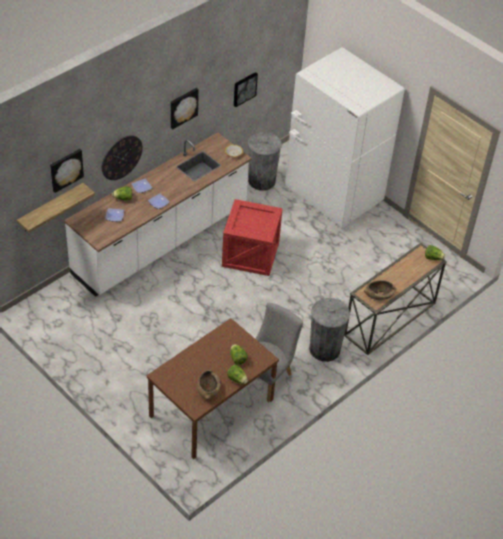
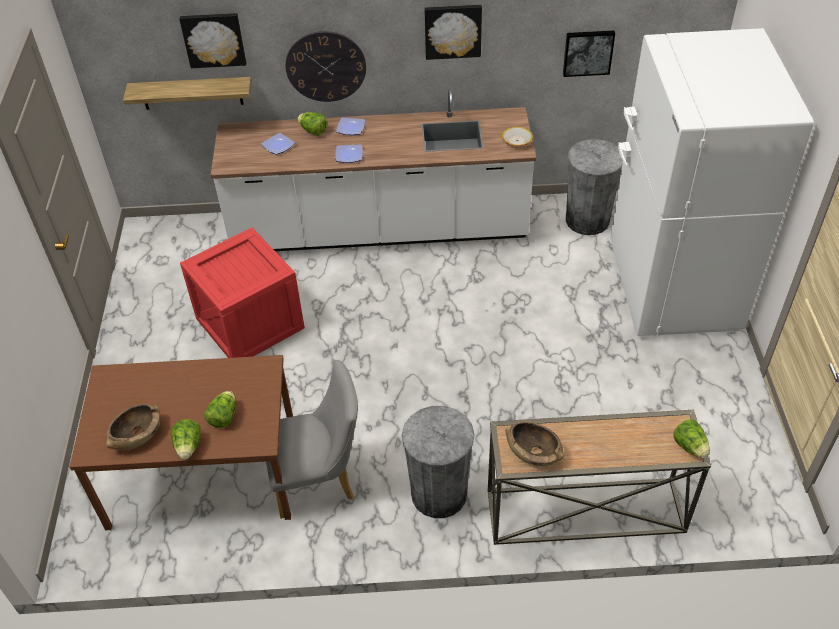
camera: 45 degrees right, 0 degrees up
(251, 253) = (475, 303): crate -> crate (251, 323)

